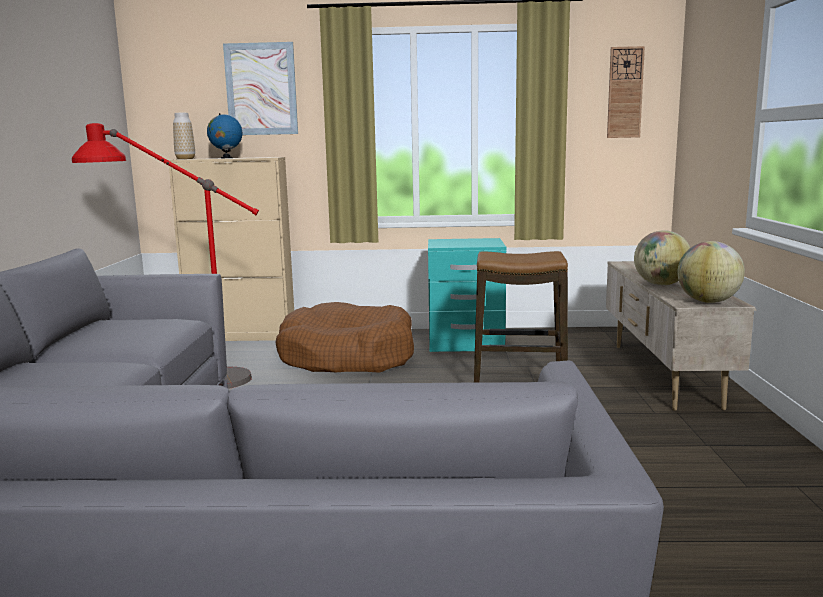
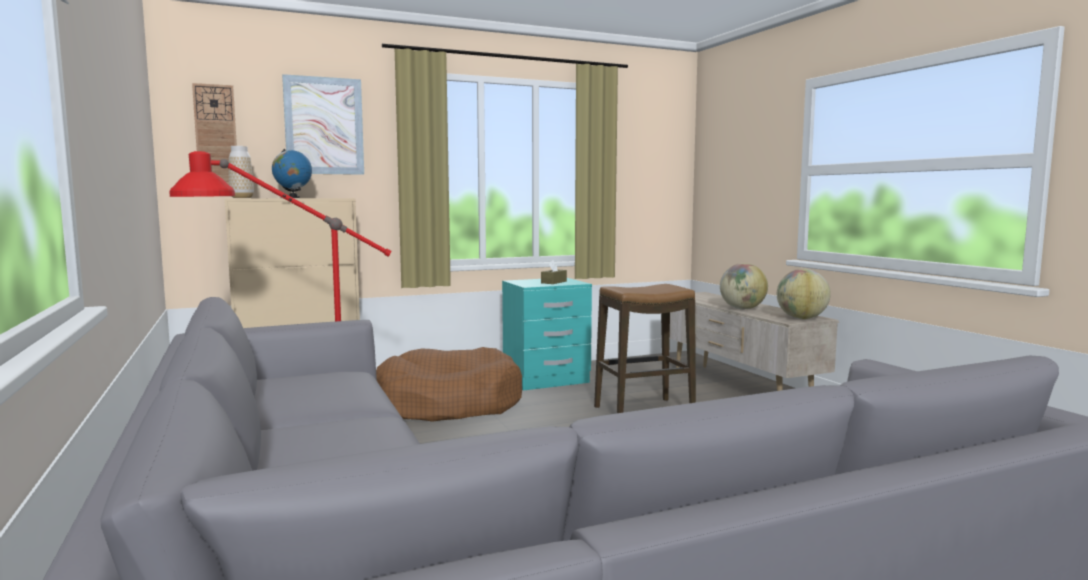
camera: 25 degrees left, 5 degrees down
(471, 243) = (554, 282): none -> brown tissue box
(625, 93) = (656, 149): wall clock -> wall clock (216, 135)

